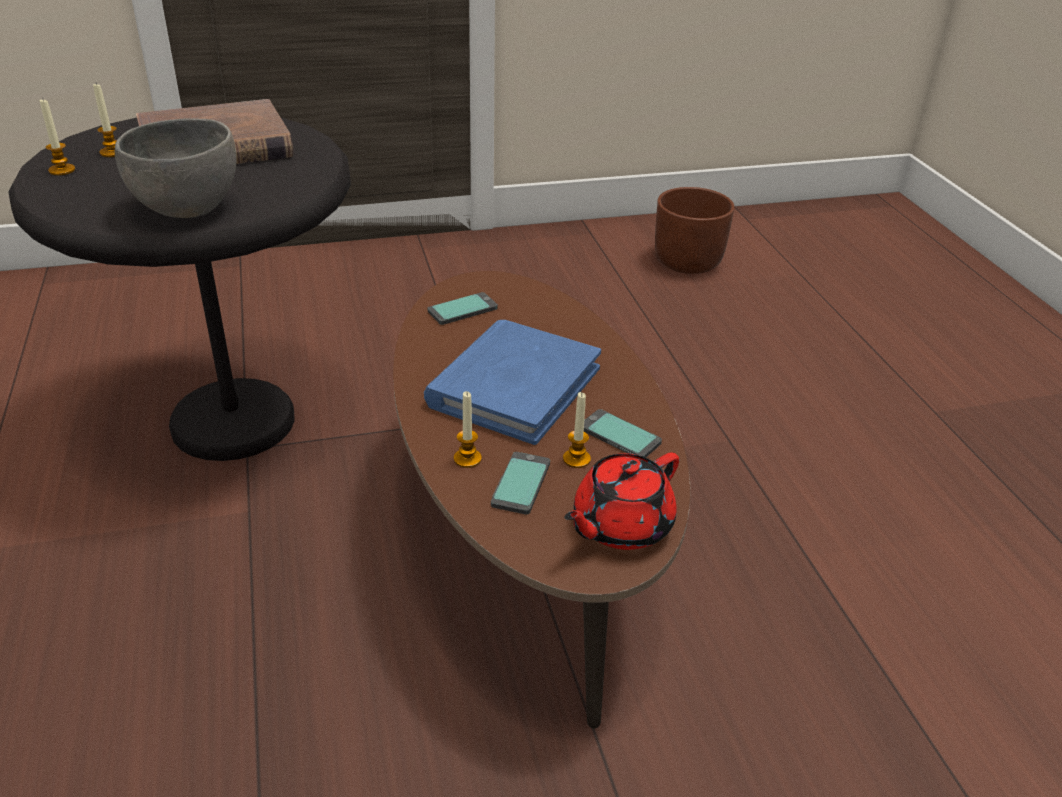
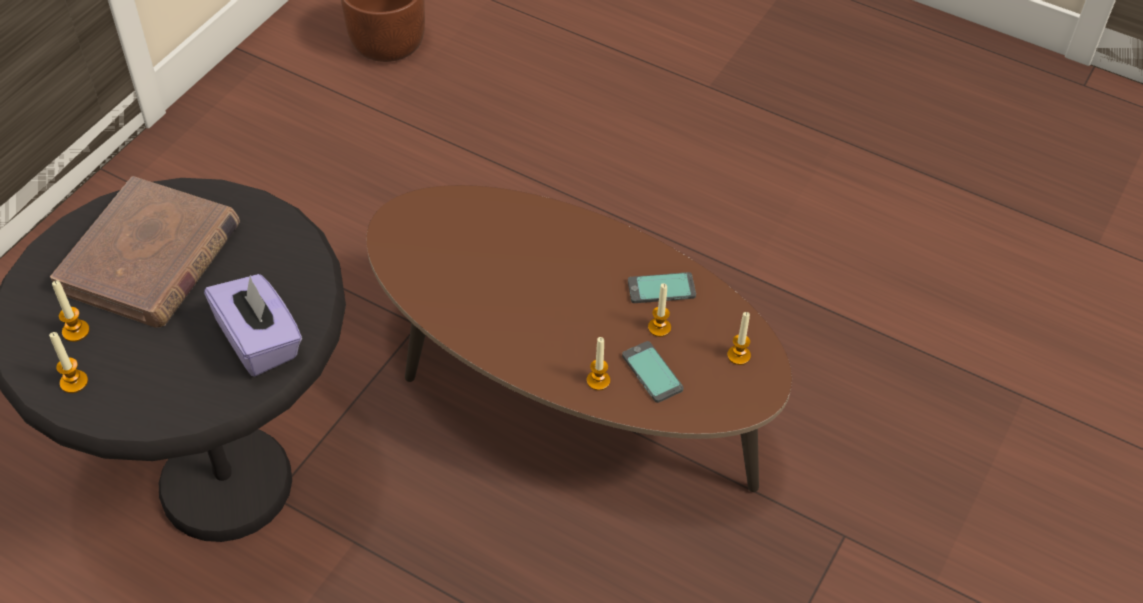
camera: 45 degrees left, 15 degrees up
(187, 208) = (260, 341): grey bowl -> purple tissue box
(462, 310) = (422, 257): phone -> none
(514, 386) = (550, 300): blue book -> none
(620, 525) = (738, 355): red teapot -> candle

